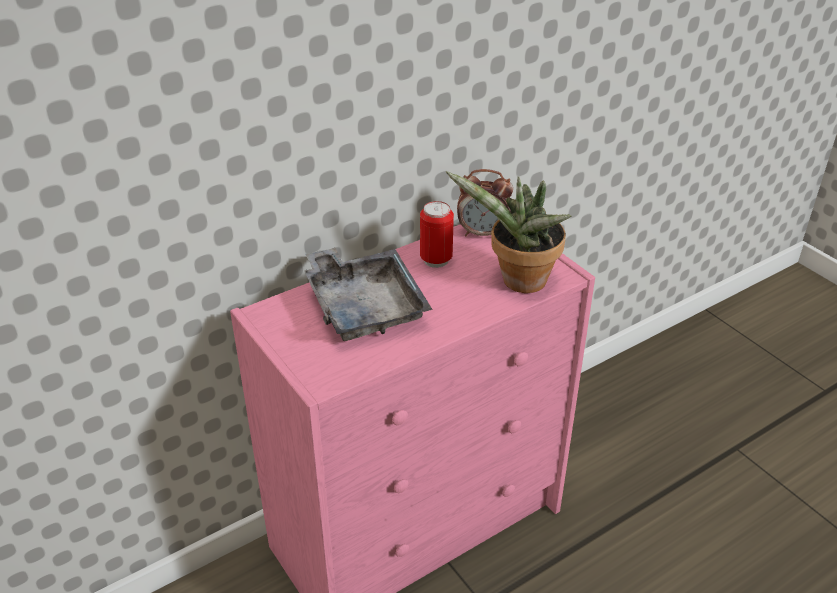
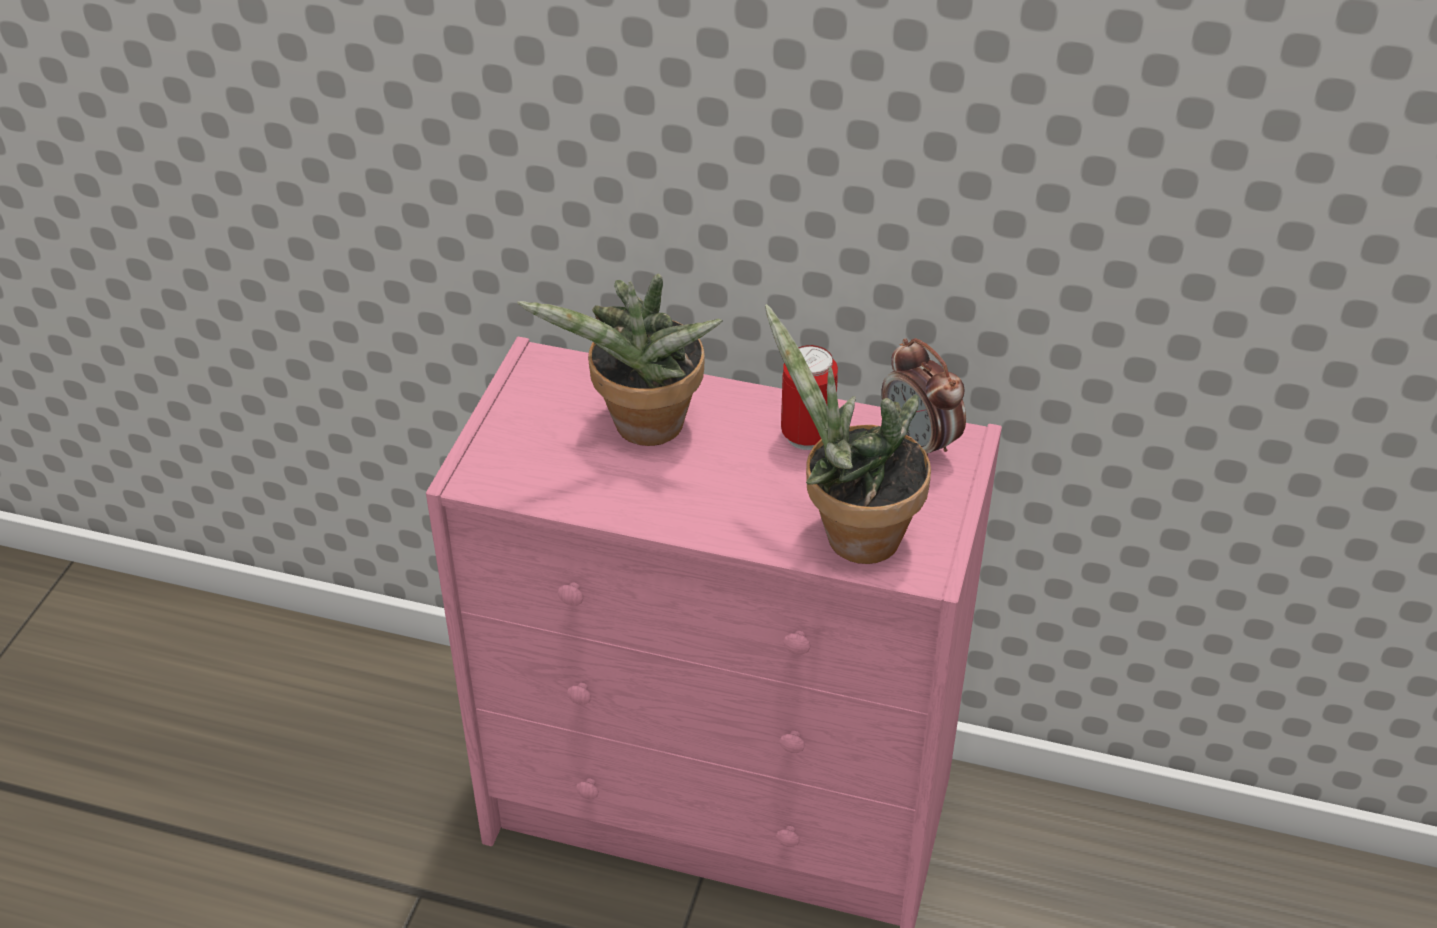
camera: 50 degrees right, 5 degrees up
(364, 306) = (643, 430): grey tray -> potted plant

